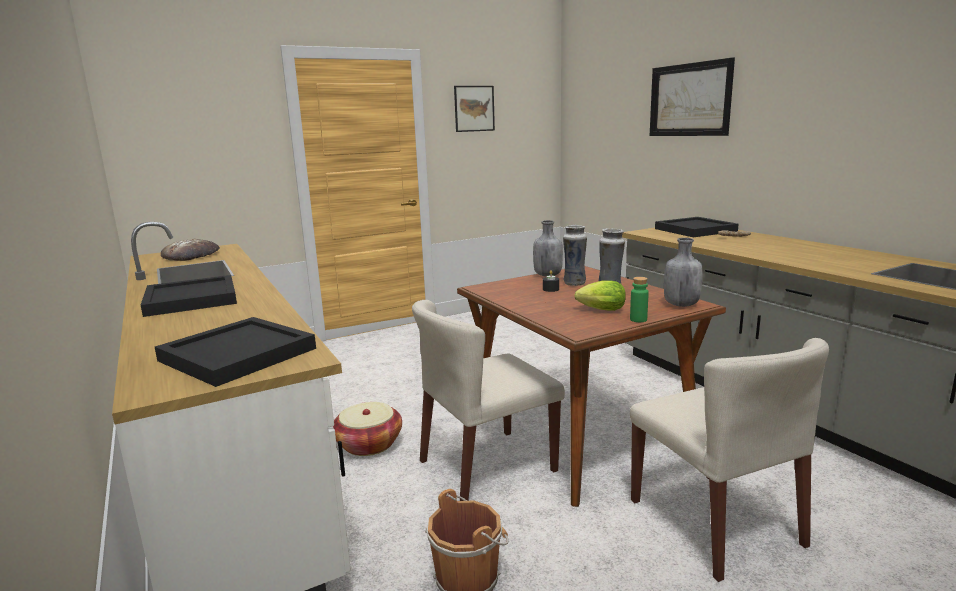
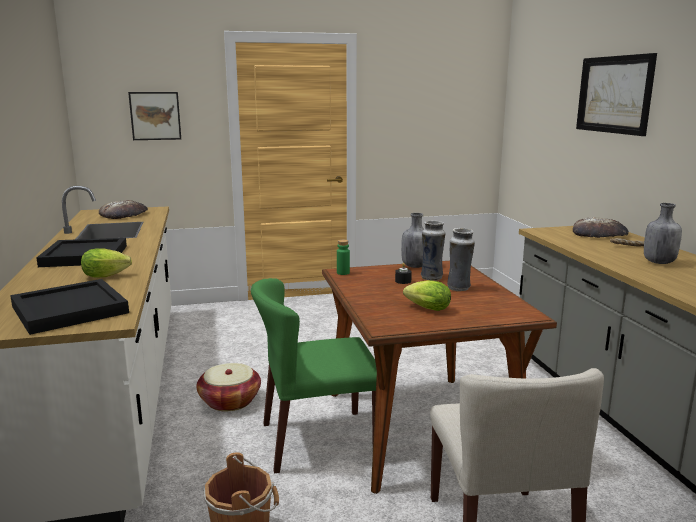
camera: 15 degrees right, 0 degrees up
(246, 315) = (108, 276): none -> lettuce
(474, 108) = (409, 91): picture -> picture (155, 116)
(486, 466) = (317, 440): beige chair -> green chair
(638, 319) = (452, 323): green bottle -> green bottle (343, 273)
(680, 304) = (511, 313): grey bottle -> grey bottle (658, 262)
(696, 230) = (599, 234): black tray -> bread

